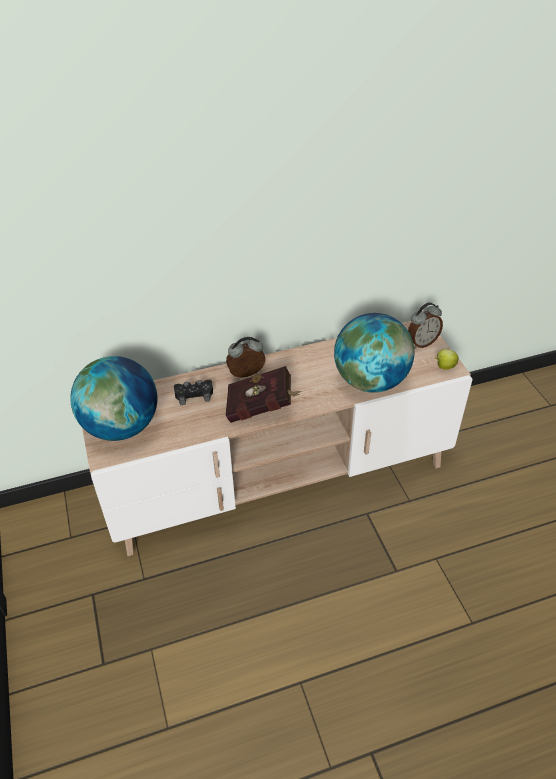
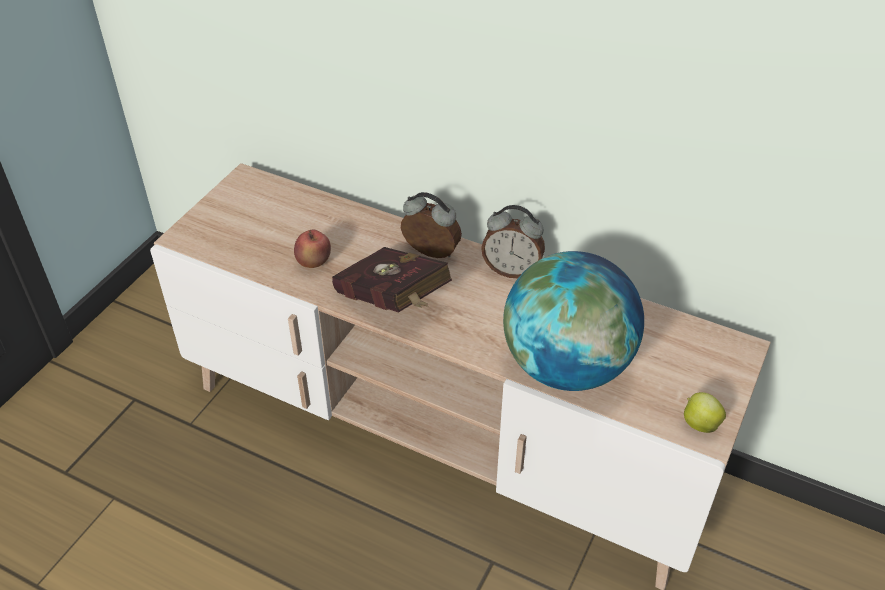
camera: 45 degrees right, 0 degrees up
(122, 427) = (237, 220): globe -> none
(194, 394) = (347, 236): black game controller -> none
(196, 418) = (314, 263): none -> apple
(421, 343) = (711, 370): alarm clock -> alarm clock (512, 270)

